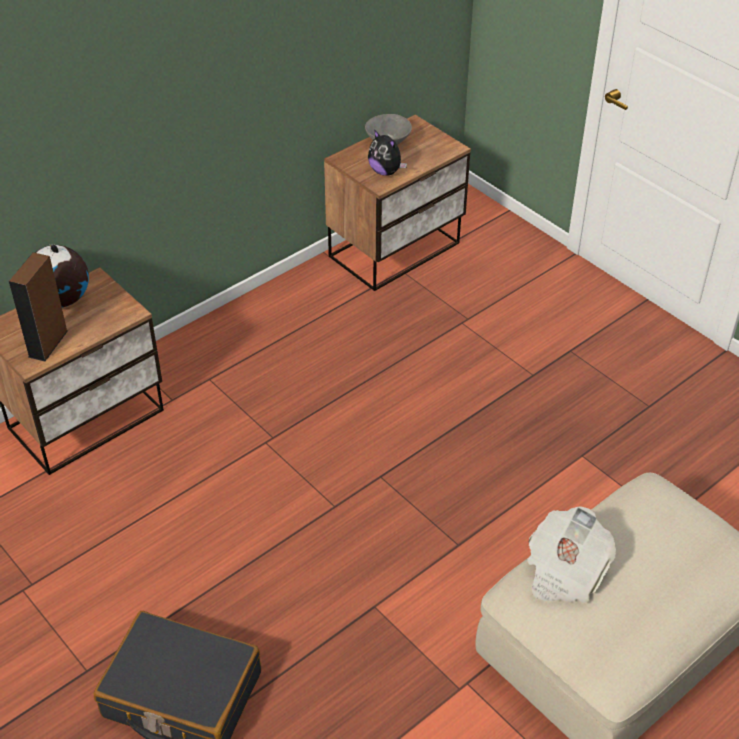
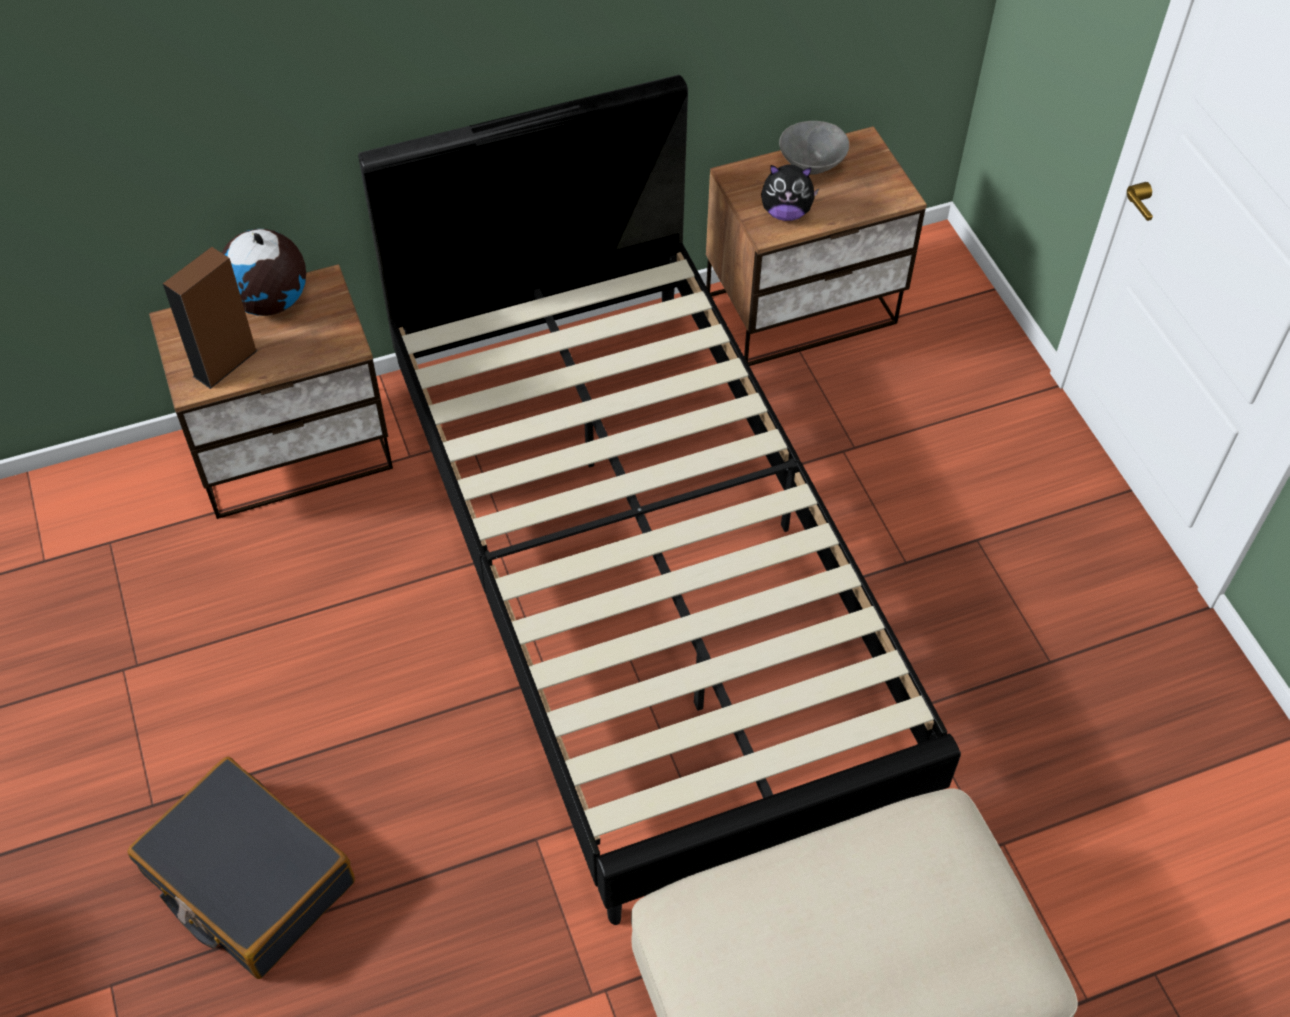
camera: 20 degrees right, 10 degrees up
(368, 427) = (644, 574): none -> black bed
(386, 172) = (786, 212): plush toy -> plush toy turned 60 degrees counterclockwise
(564, 571) = (753, 908): newspaper -> none

